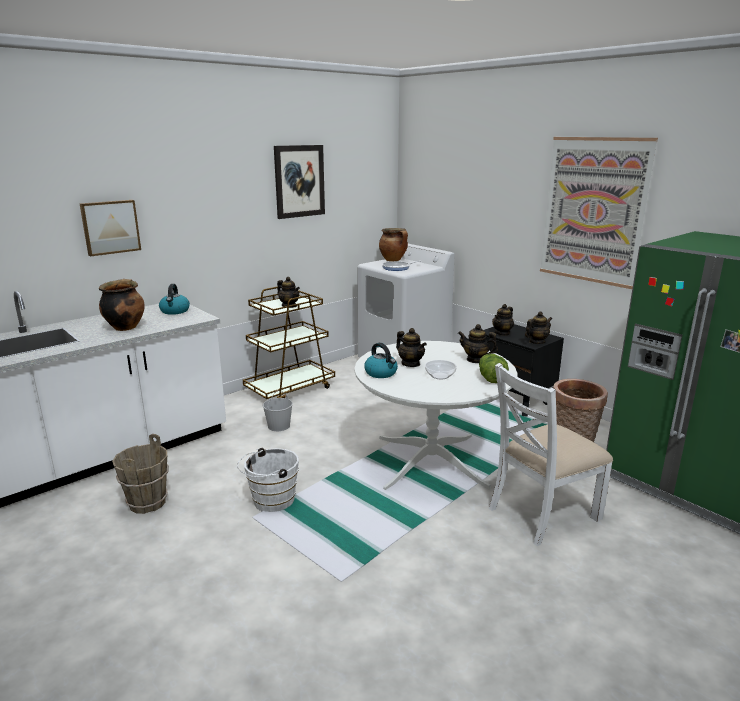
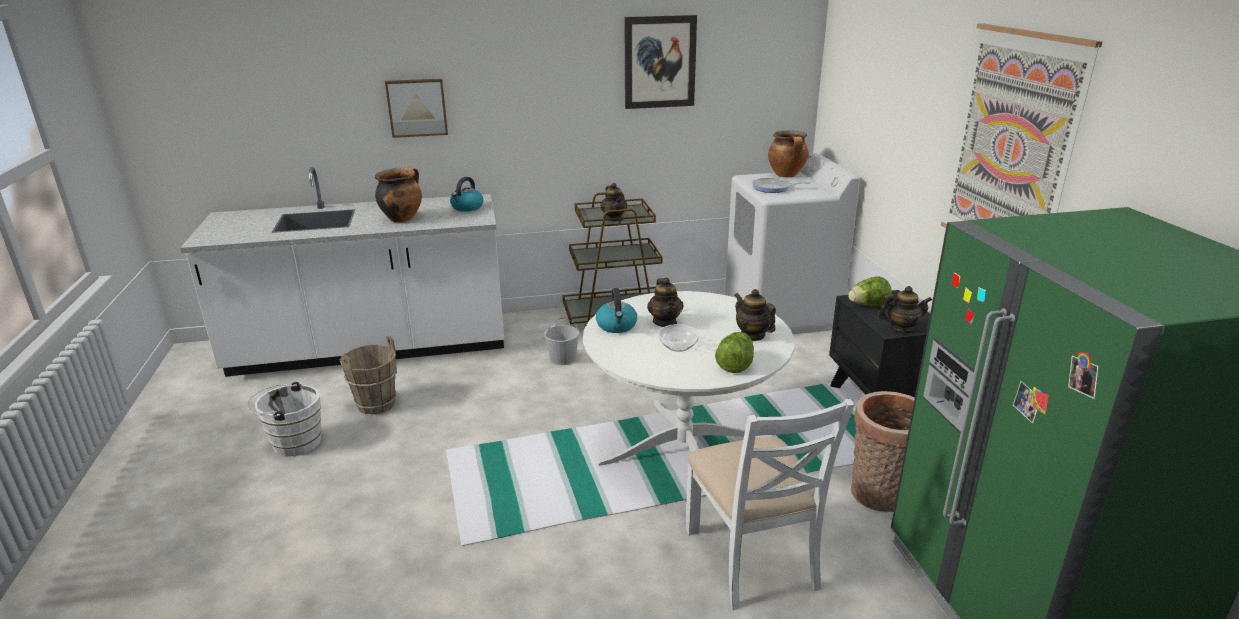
camera: 30 degrees right, 5 degrees up
(270, 501) = (477, 439): white bucket -> white bucket (293, 443)
(502, 333) = (868, 305): teapot -> lettuce
(542, 513) = (752, 558): white chair -> white chair turned 105 degrees counterclockwise

